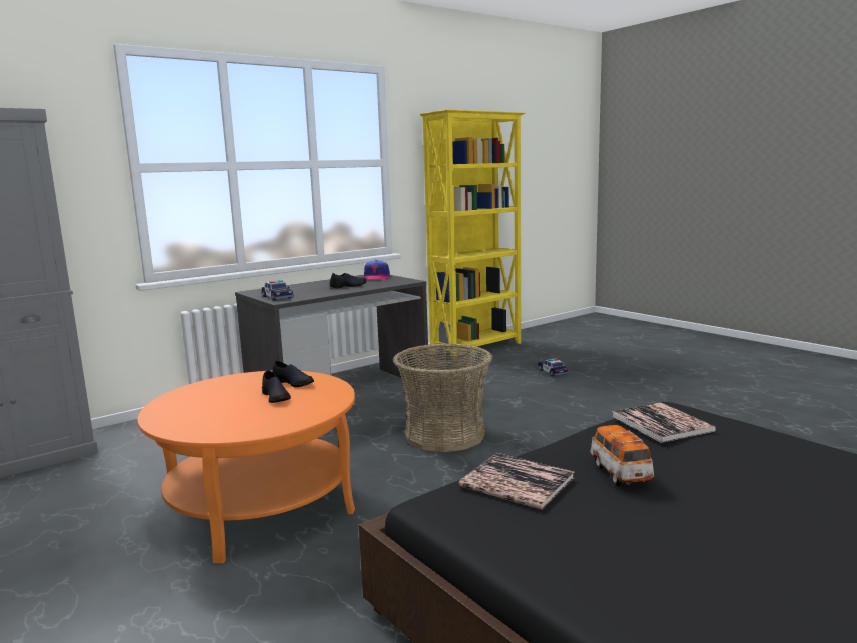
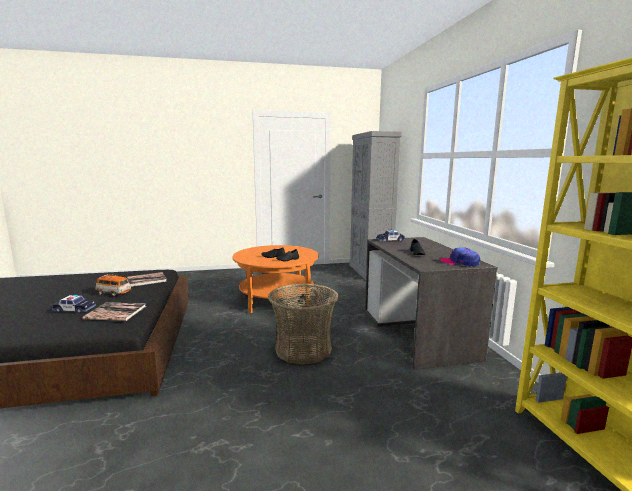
camera: 115 degrees right, 0 degrees up
(552, 372) = (431, 474): toy car -> toy car (74, 309)

